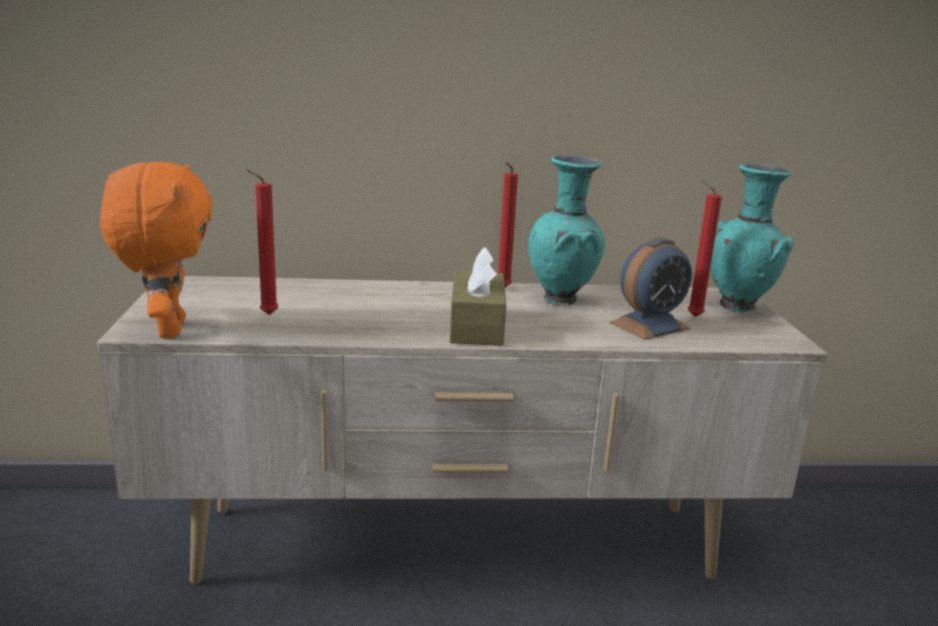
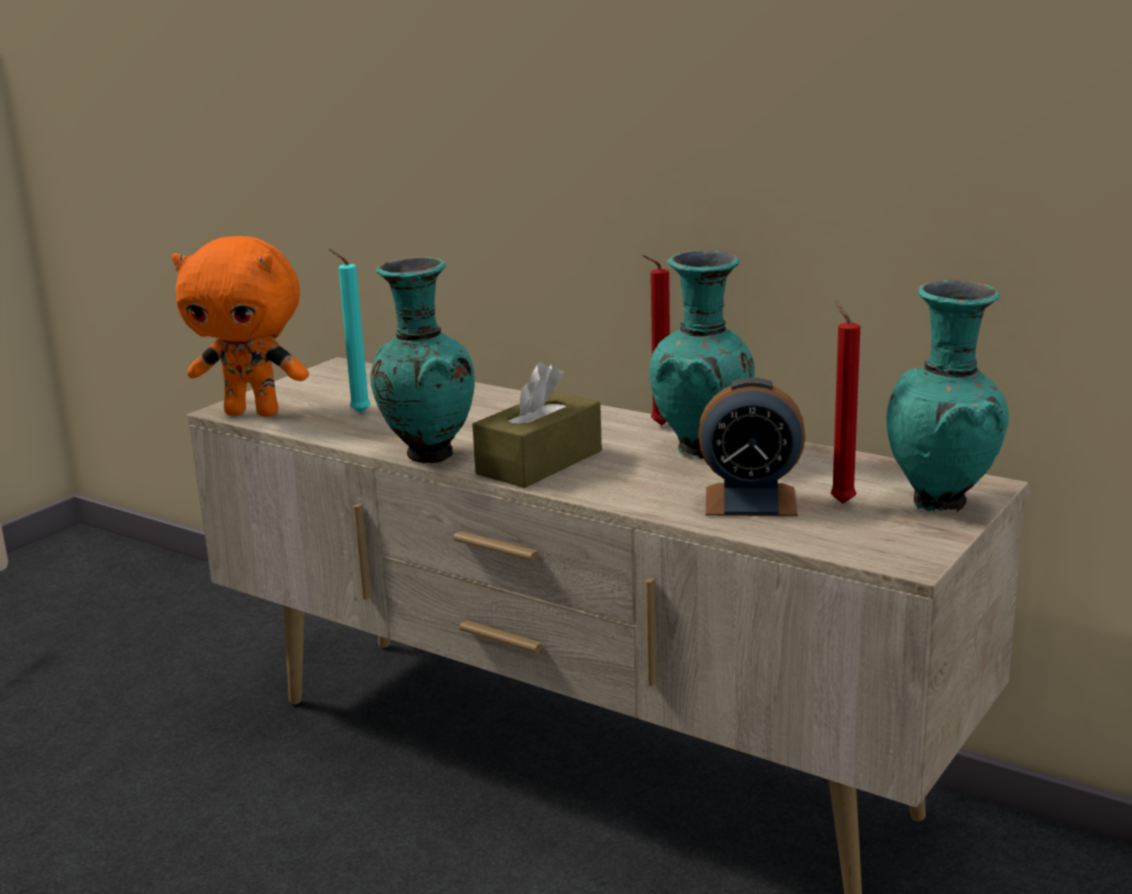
camera: 40 degrees right, 0 degrees up
(168, 329) = (254, 412): orange plush toy -> orange plush toy turned 75 degrees clockwise
(266, 315) = (357, 413): red candle -> turquoise candle
(387, 337) = (426, 456): none -> turquoise vase

